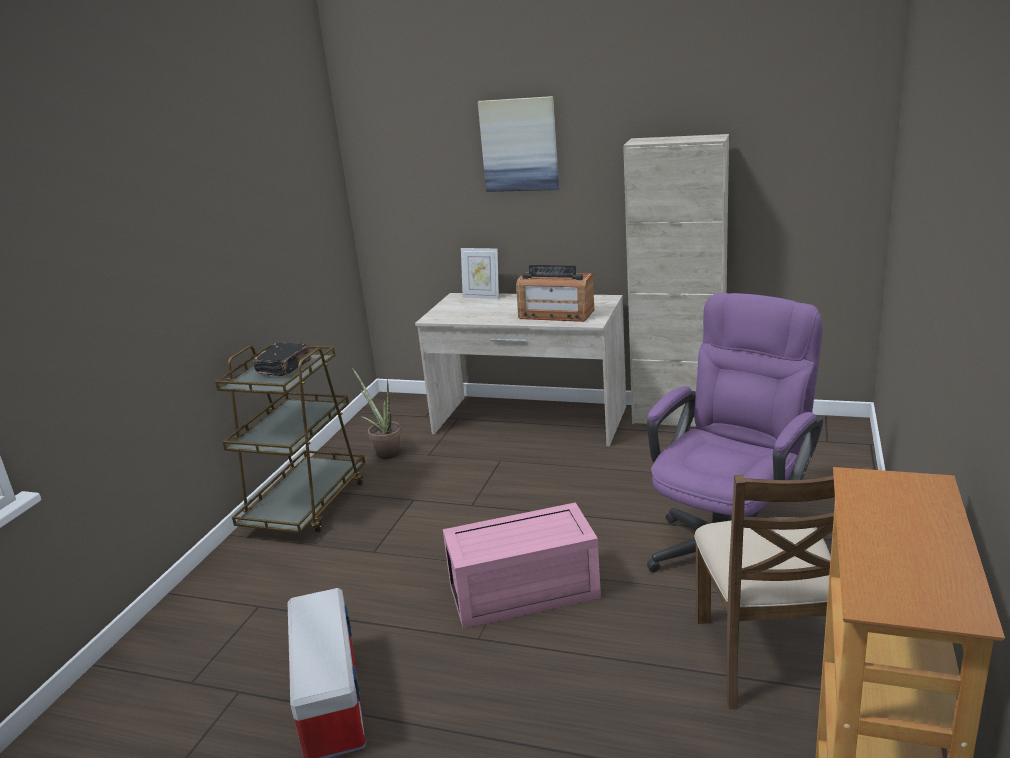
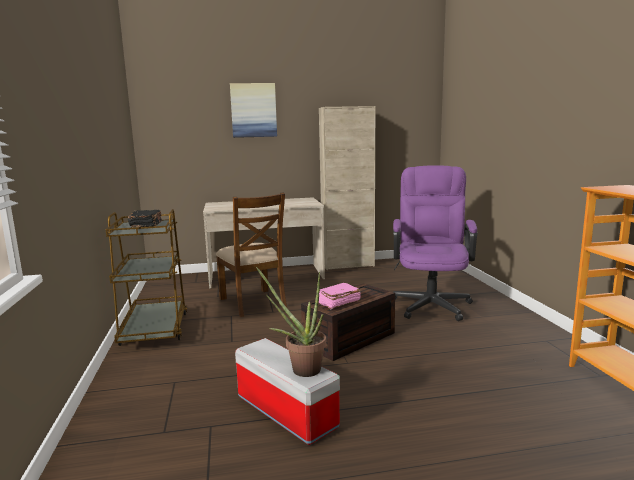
camera: 30 degrees left, 10 degrees down
(385, 452) = (185, 299): potted plant -> potted plant (300, 369)
(482, 296) = (230, 202): picture frame -> none
(491, 540) = (338, 302): none -> pink book
(522, 593) = (349, 340): pink storage box -> brown storage box
(556, 314) = (288, 203): radio -> none
(767, 657) = (501, 336): brown chair -> brown chair (253, 303)

